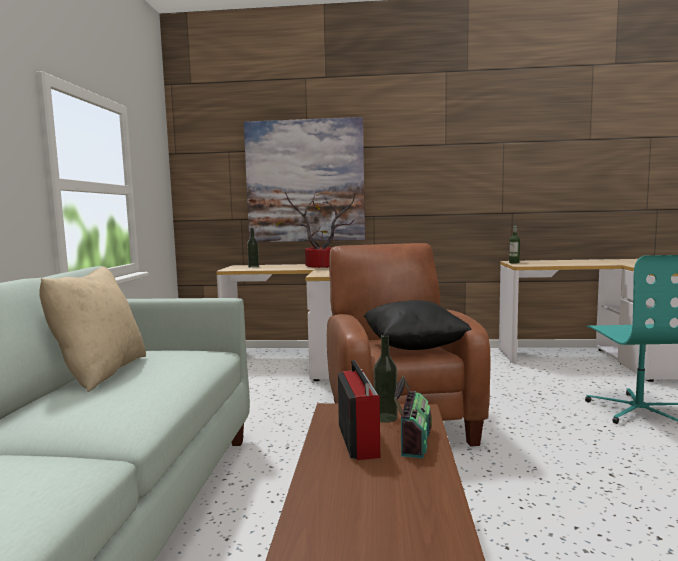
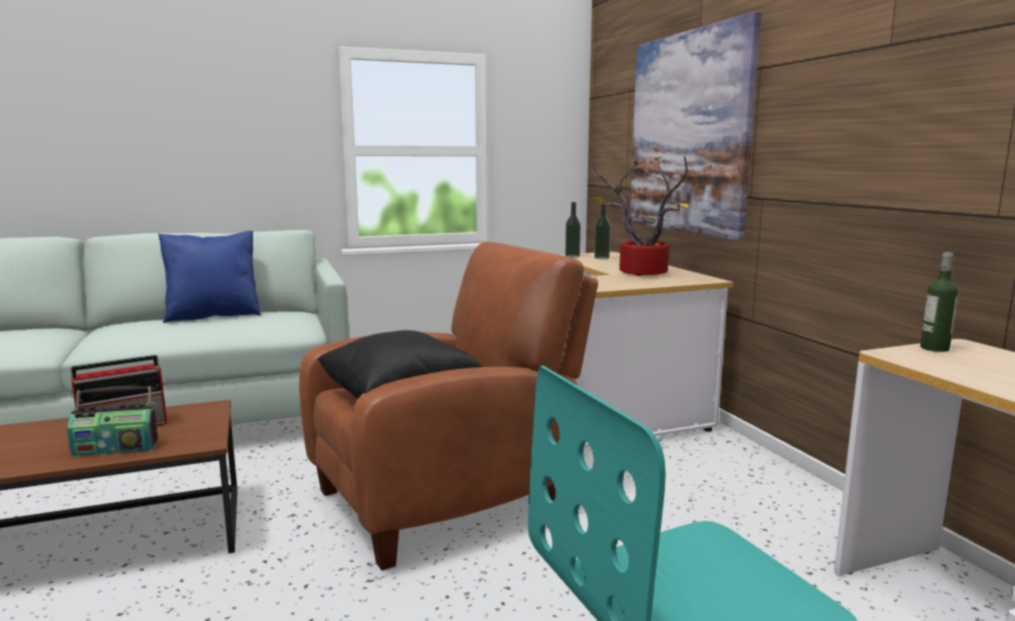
camera: 65 degrees right, 5 degrees up
(100, 373) = (214, 316): beige pillow -> blue pillow
(385, 417) = (182, 430): bottle -> bottle (572, 256)

